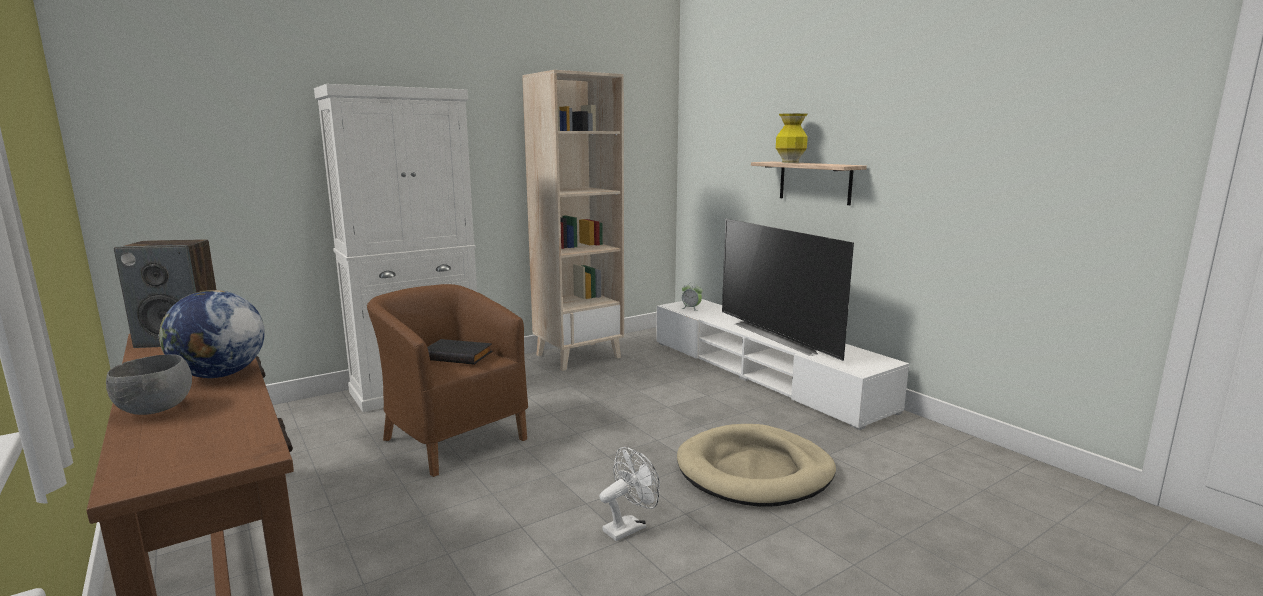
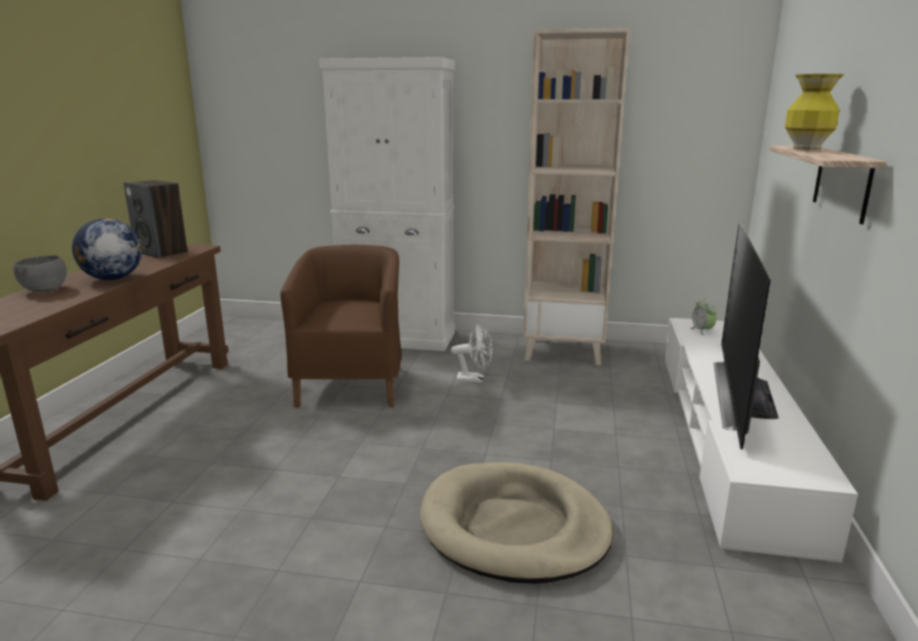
camera: 45 degrees right, 5 degrees up
(458, 355) = (349, 311): black book -> none
(629, 527) = (330, 511): white fan -> white fan (474, 379)

